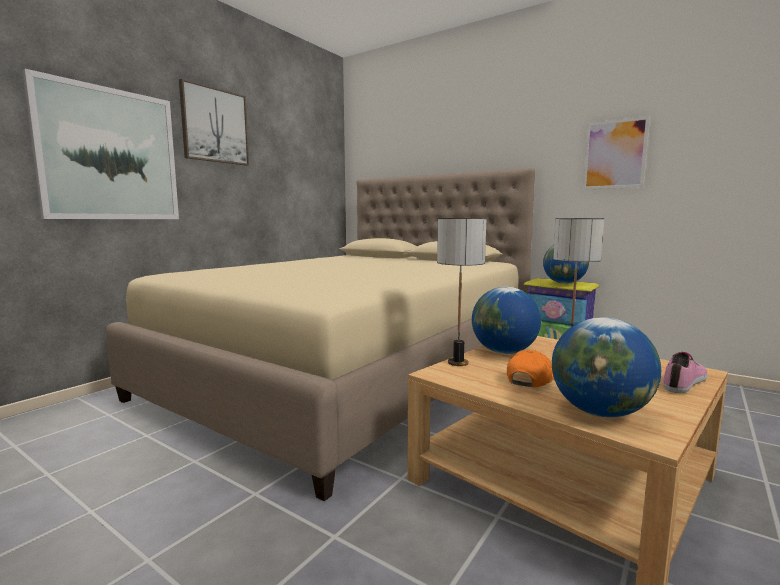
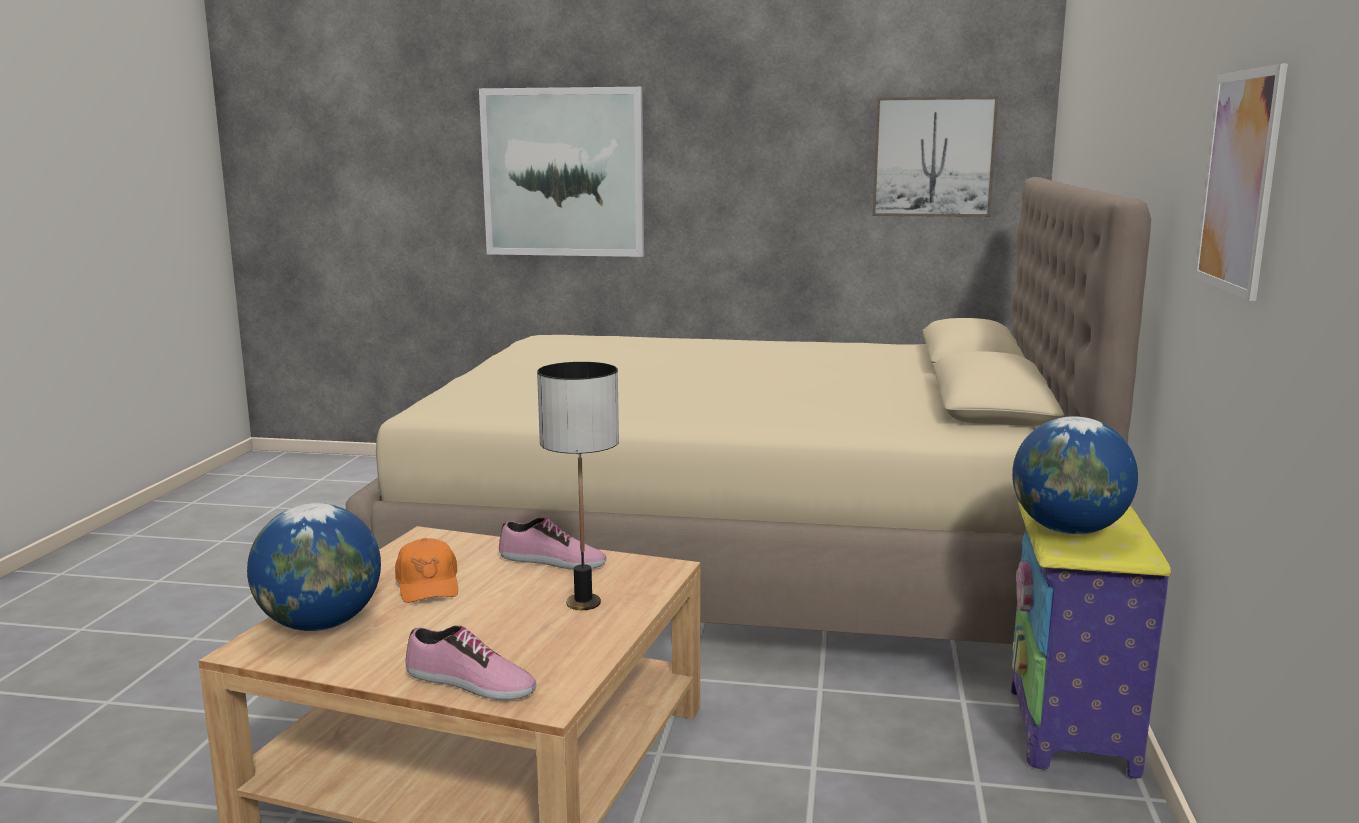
camera: 65 degrees right, 5 degrees up
(215, 125) = (718, 107): picture -> picture (933, 157)
(457, 363) = (476, 542): table lamp -> none
(504, 352) = (552, 561): globe -> shoe
(531, 379) = (428, 585): orange cap -> orange cap turned 60 degrees clockwise

